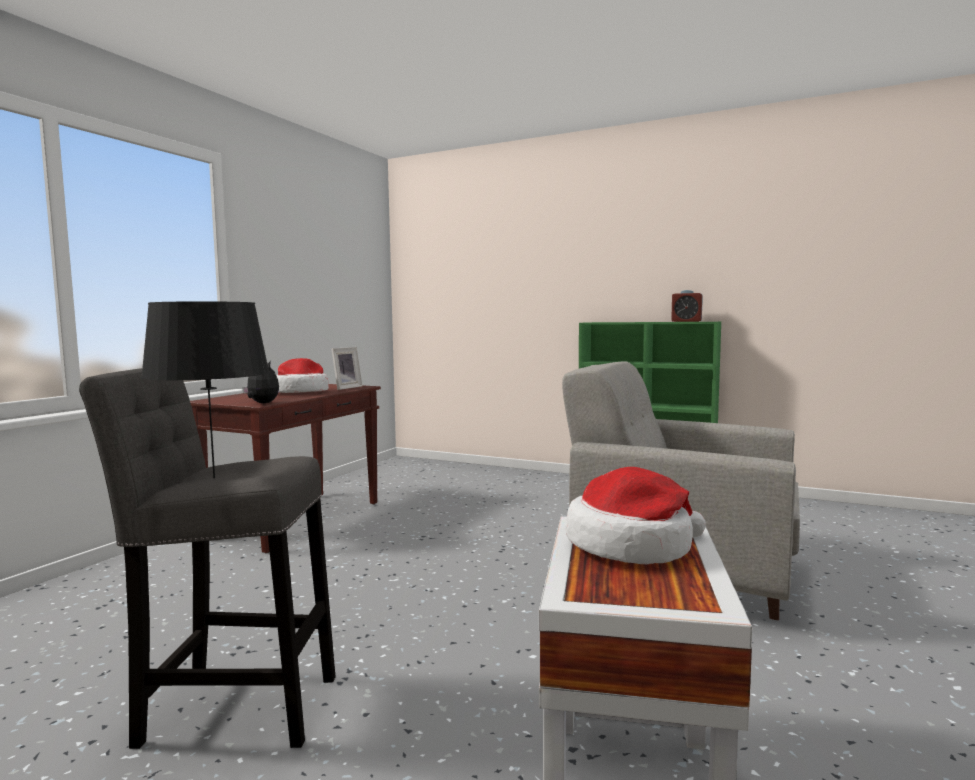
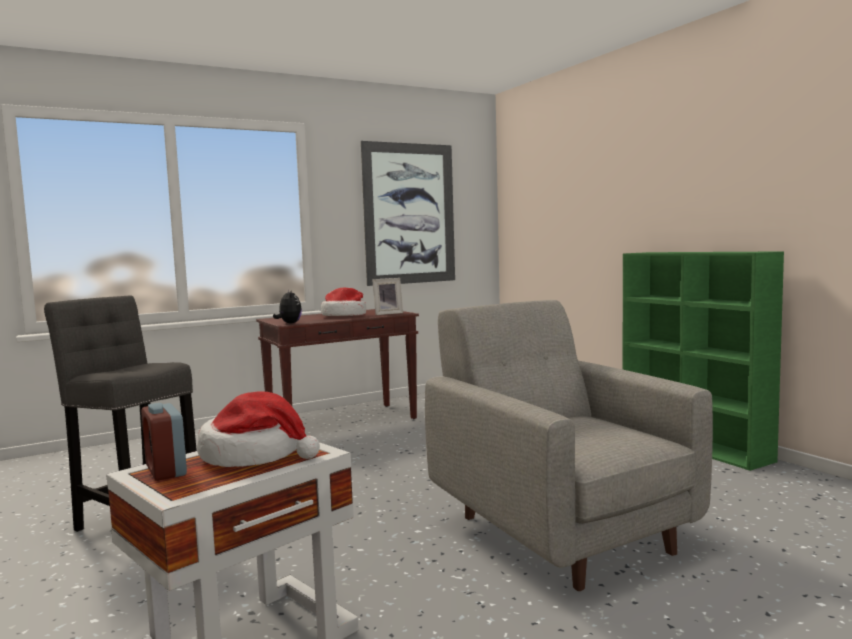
camera: 35 degrees right, 0 degrees up
(214, 478) = (115, 370): black table lamp -> none
(322, 276) = (409, 214): none -> picture
(686, 321) = (737, 251): alarm clock -> alarm clock (166, 470)

